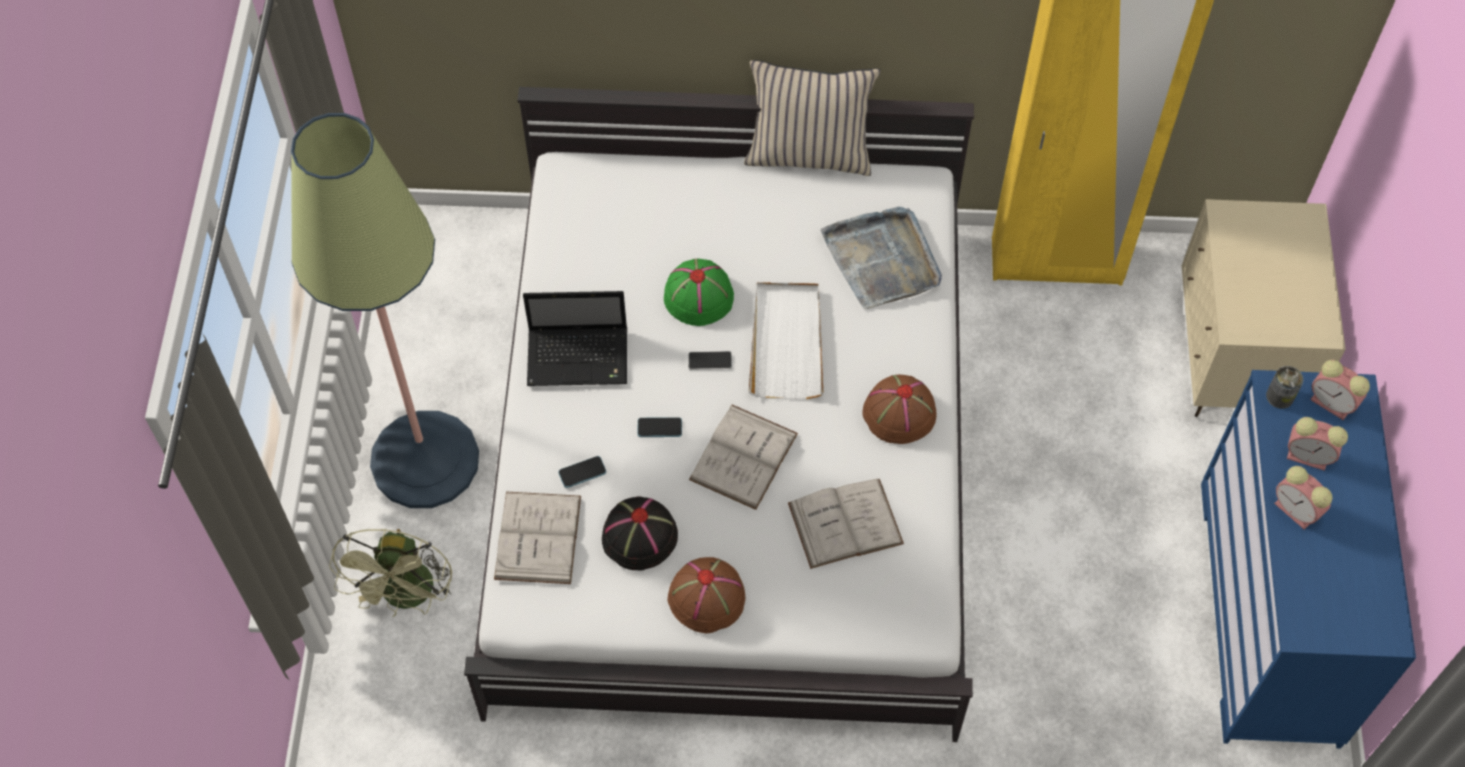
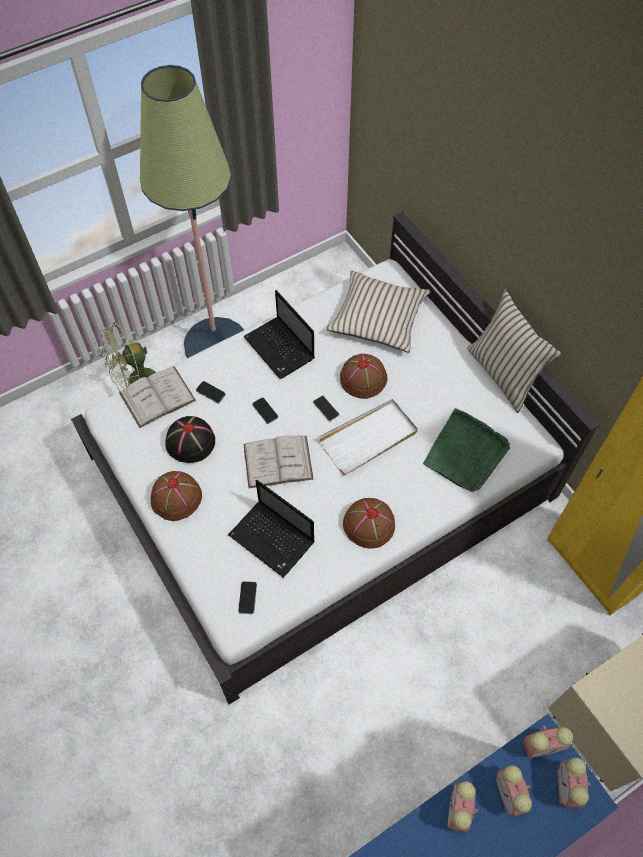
camera: 55 degrees right, 0 degrees up
(622, 224) = (378, 318): none -> beige pillow
(698, 295) = (363, 378): green hat -> brown hat
(845, 523) = (273, 539): white book -> laptop
(882, 260) = (465, 453): grey tray -> green tray
(900, 594) = (247, 598): none -> phone
(1280, 396) = (542, 745): can -> alarm clock

